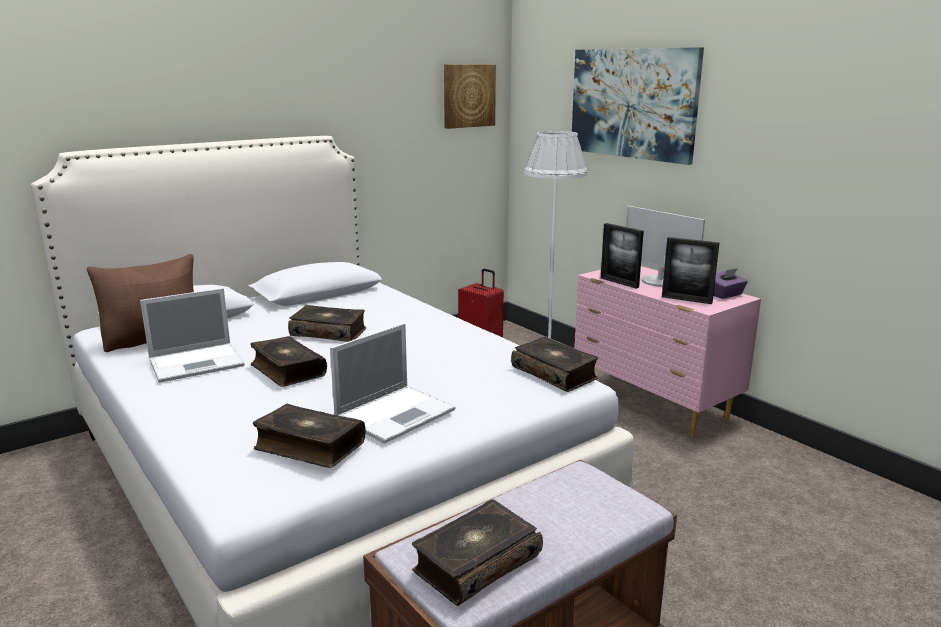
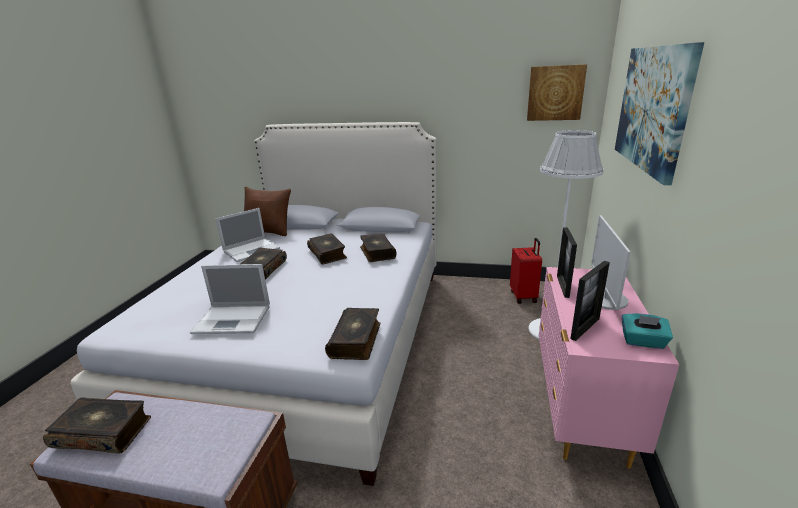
camera: 50 degrees right, 5 degrees up
(198, 362) = (252, 250): laptop -> laptop turned 60 degrees counterclockwise
(309, 446) = (172, 317): book -> book (377, 253)
(686, 300) = (585, 328): picture frame -> picture frame turned 120 degrees counterclockwise
(726, 295) = (643, 341): purple tissue box -> turquoise tissue box

